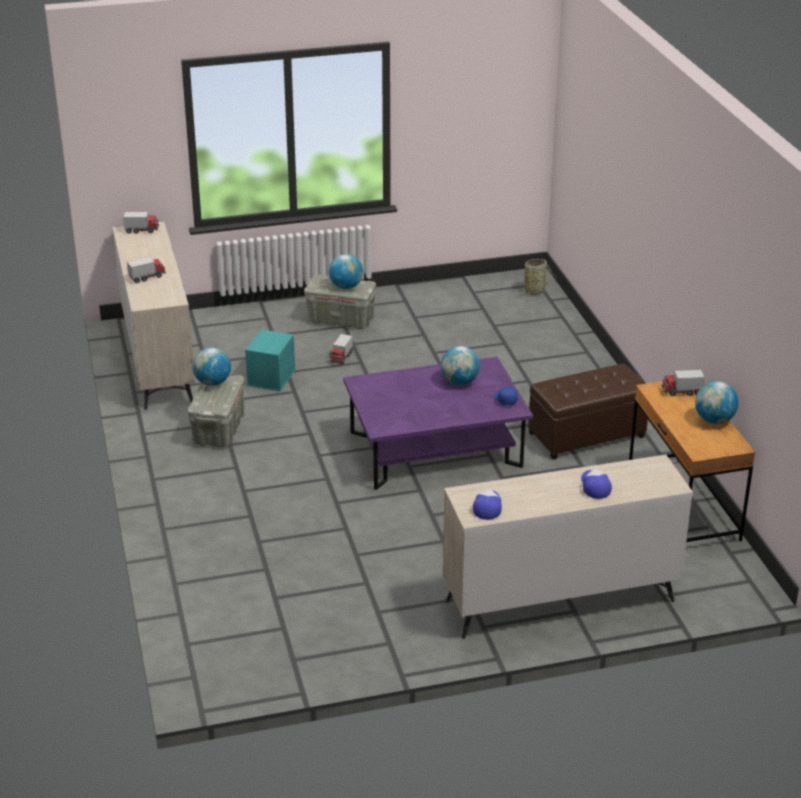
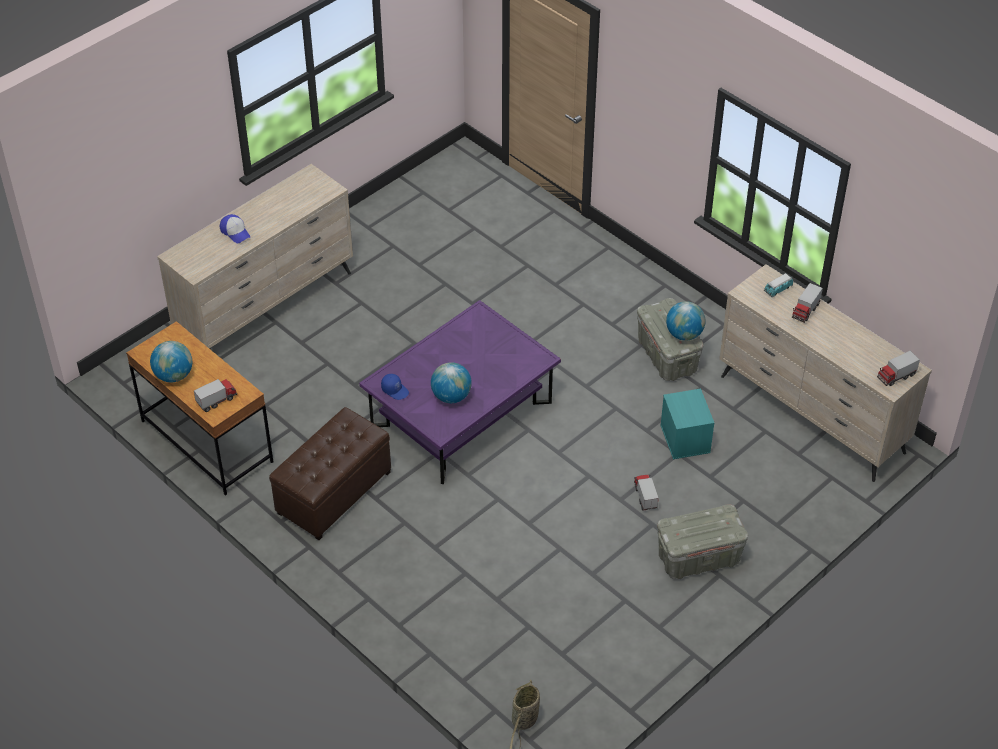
camera: 150 degrees right, 15 degrees up
(147, 294) = (778, 289): none -> toy car
(346, 287) = (693, 527): globe -> none
(487, 507) = (305, 185): cap -> none

